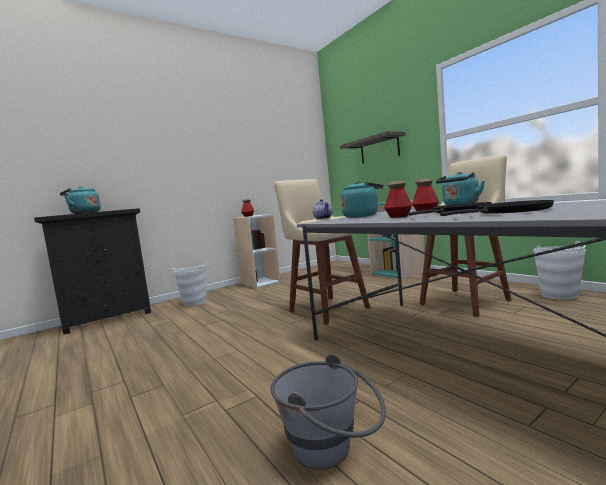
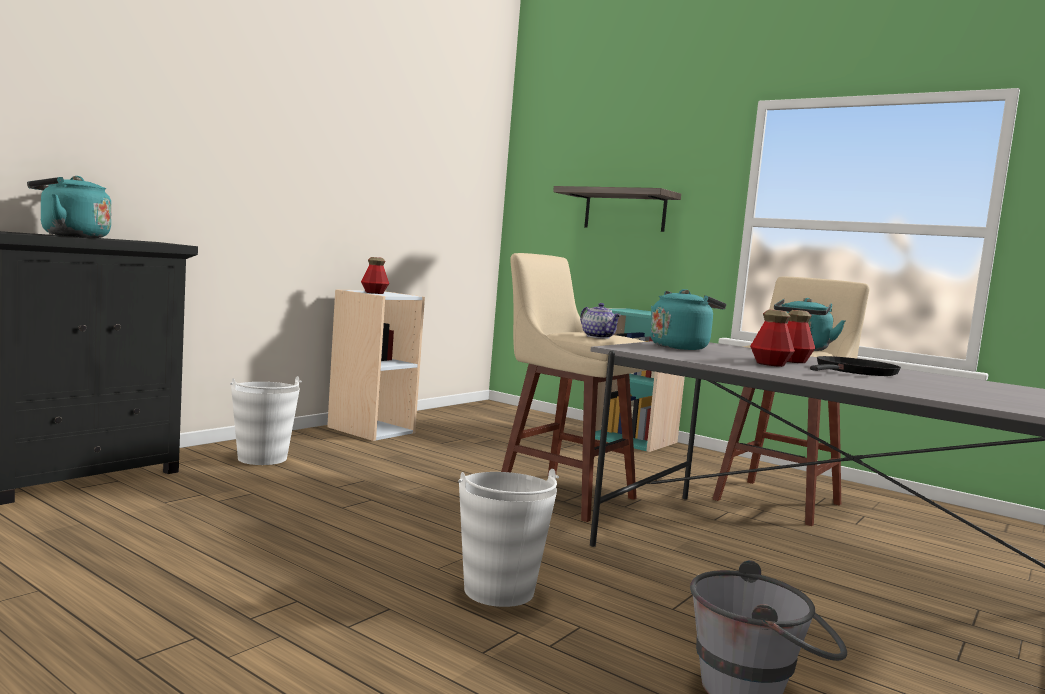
camera: 20 degrees left, 0 degrees up
(509, 212) = (941, 388): black frying pan -> none
(559, 295) = (898, 502): white bucket -> white bucket (499, 591)

